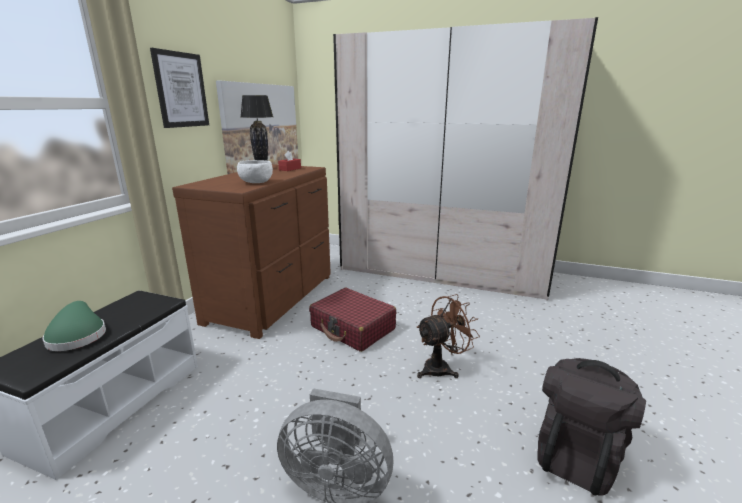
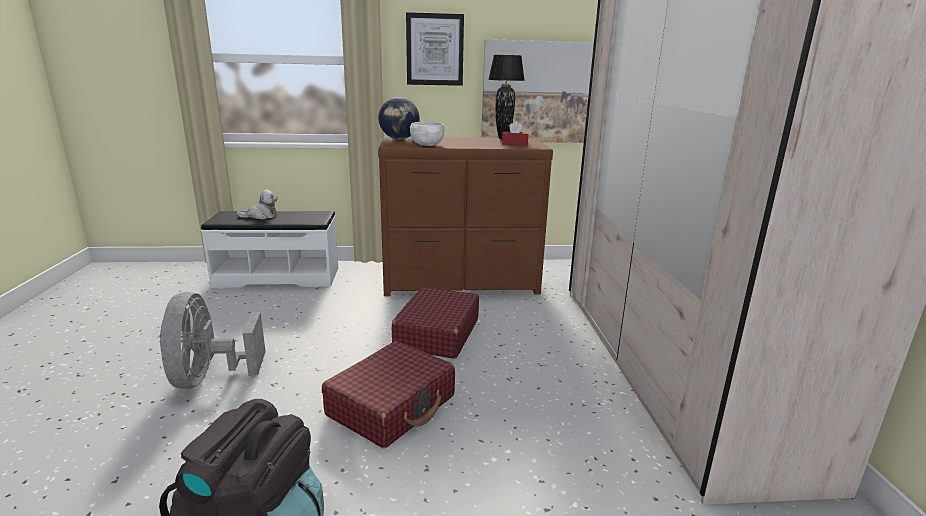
camera: 65 degrees right, 0 degrees up
(77, 336) = (261, 216): green hat -> plush toy
(205, 185) = (399, 139): none -> globe
(442, 367) = (392, 405): brown fan -> red suitcase

